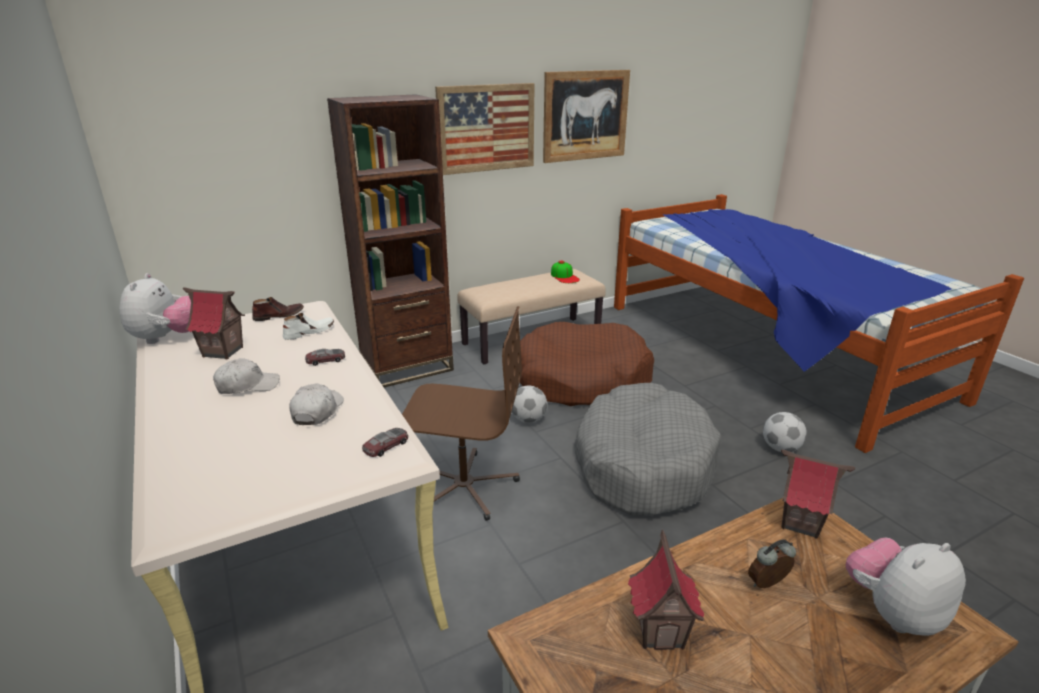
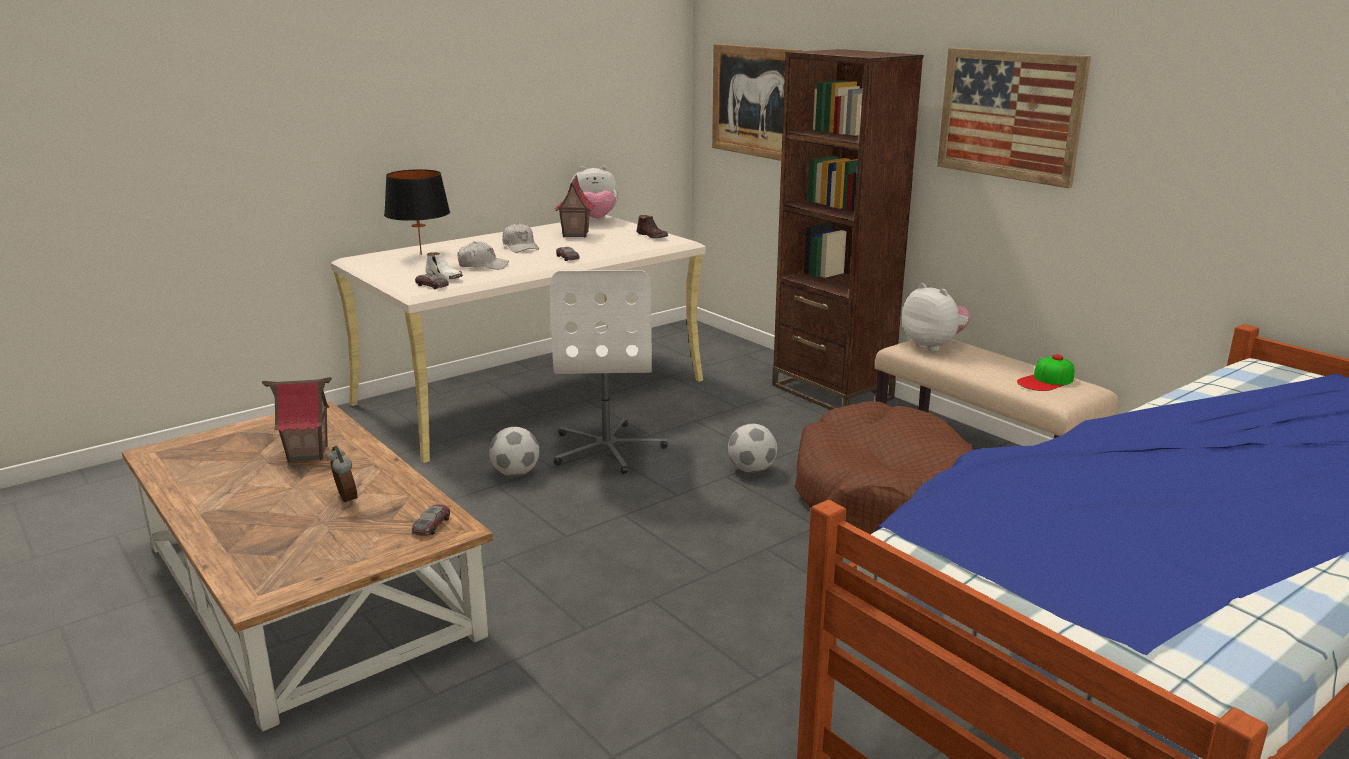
camera: 80 degrees right, 5 degrees down
(211, 460) = (421, 255): none -> black table lamp
(309, 332) = (621, 247): white shoe -> white shoe (445, 277)
(463, 486) = (607, 448): brown office chair -> white office chair
(585, 116) = (1186, 124): picture -> picture (755, 101)
(642, 464) = (682, 547): grey dog bed -> none
(780, 448) = (769, 670): football -> football (515, 473)
(800, 522) = (431, 525): toy house -> toy car
(892, 612) = (293, 557): plush toy -> plush toy (933, 346)

